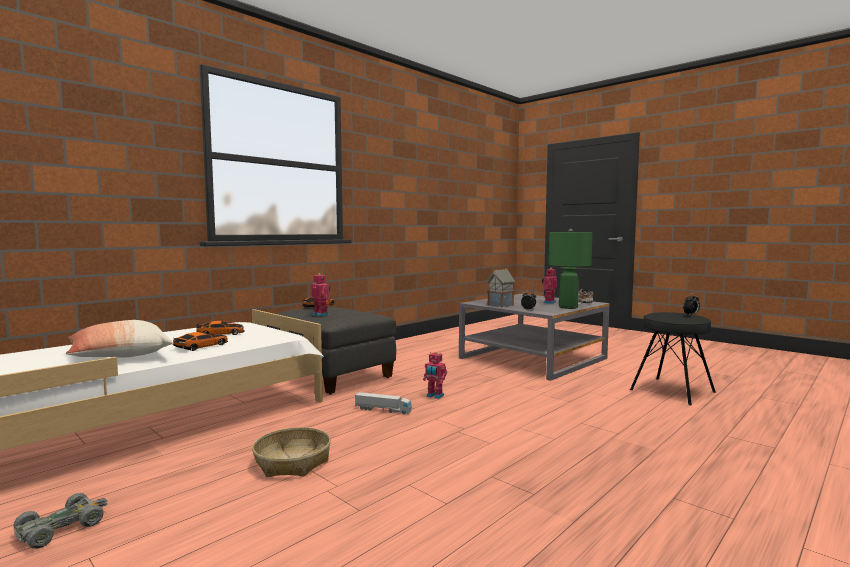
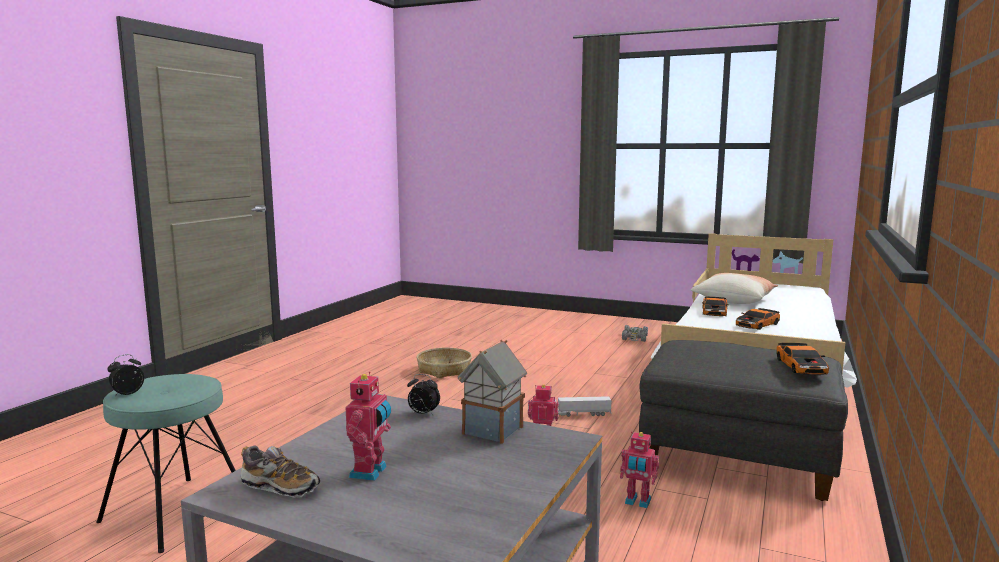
camera: 160 degrees right, 5 degrees up
(292, 462) = (582, 368): basket -> basket (444, 370)
(321, 314) = (727, 346): toy robot -> toy robot (637, 502)
(567, 307) = (331, 439): green table lamp -> none
(672, 391) = (175, 512): black stool -> turquoise stool

